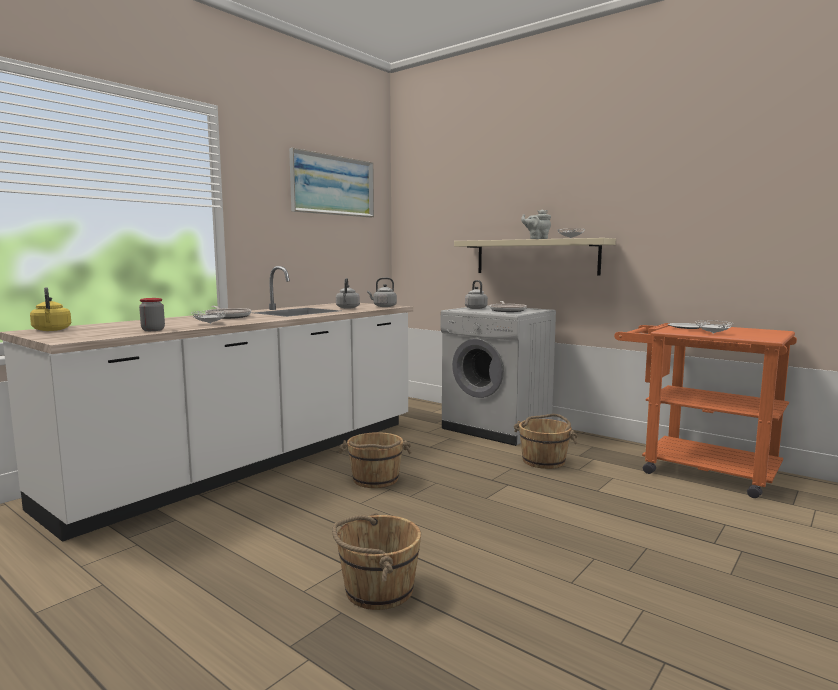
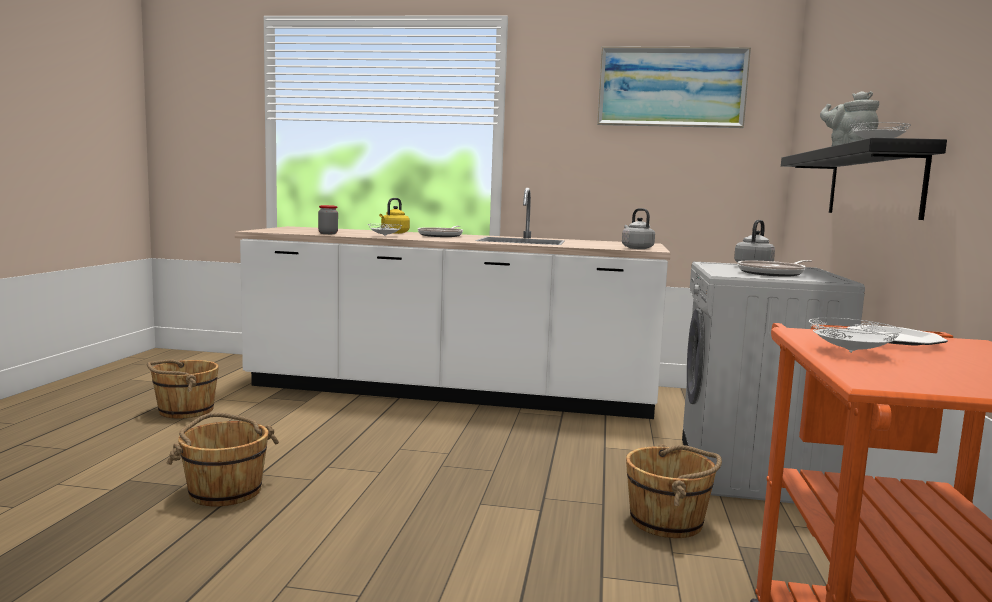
camera: 60 degrees right, 0 degrees up
(52, 330) = (304, 228): yellow kettle -> yellow kettle (394, 233)
(347, 308) = (590, 244): grey kettle -> none
(375, 479) = (465, 442): brown bucket -> brown bucket (185, 410)
(535, 257) = (872, 183): beige shelf -> black shelf

